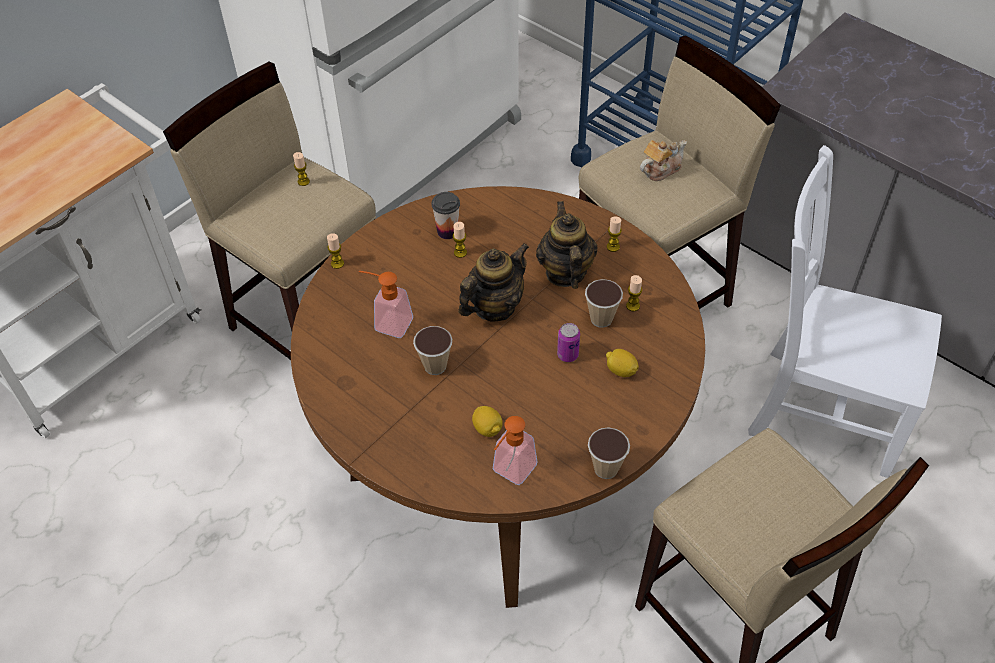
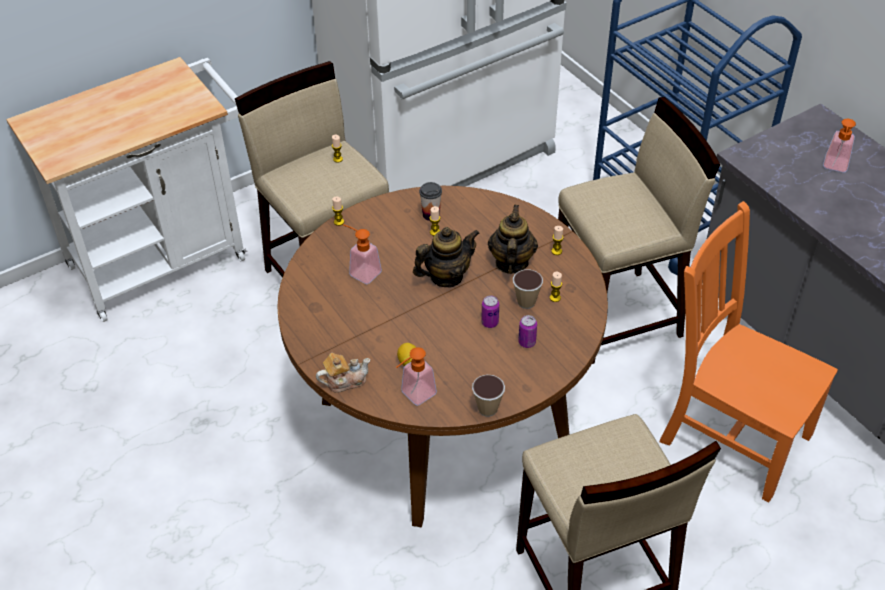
camera: 15 degrees right, 5 degrees down
(435, 366) = (385, 309): cup -> none
(621, 370) = (527, 342): lemon -> can
(660, 169) = (624, 202): teapot -> teapot (344, 381)
(821, 408) = (731, 435): white chair -> orange chair
(891, 84) = (835, 167): none -> soap dispenser

